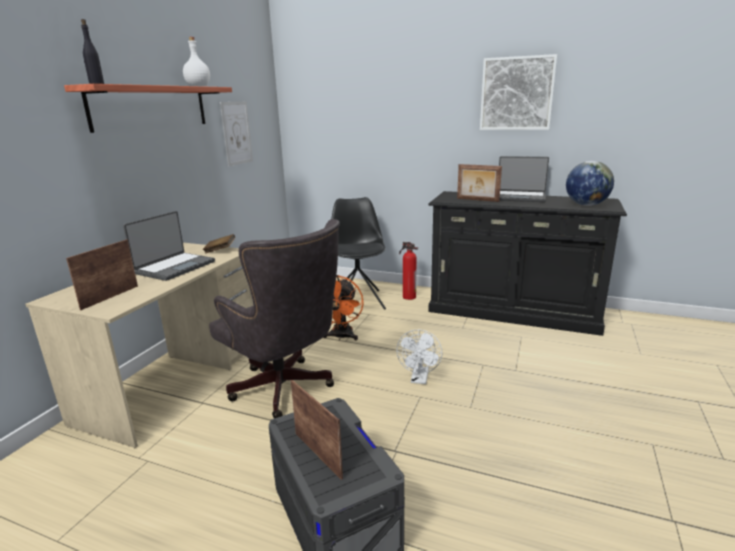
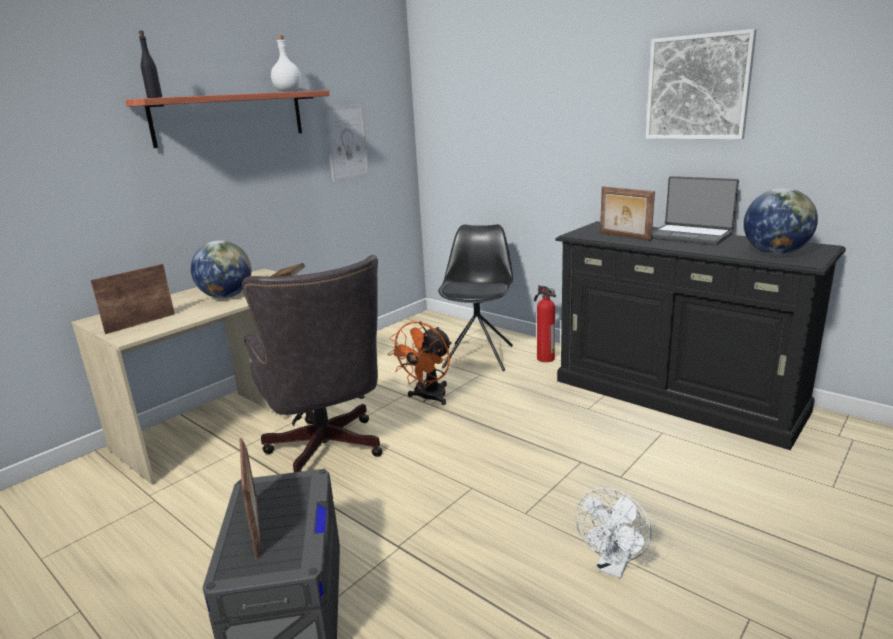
camera: 20 degrees right, 0 degrees up
(174, 267) = (226, 296): laptop -> globe
(419, 379) = (486, 466): white fan -> white fan (613, 566)

